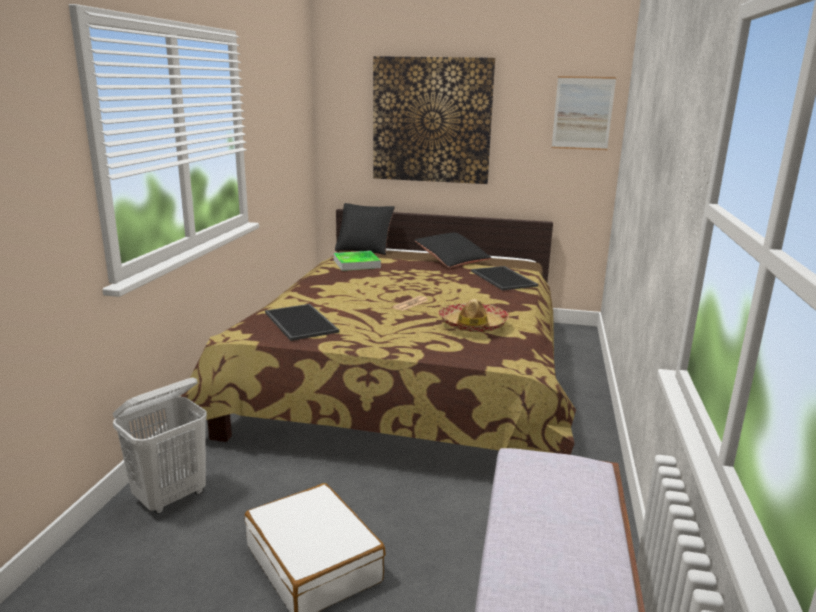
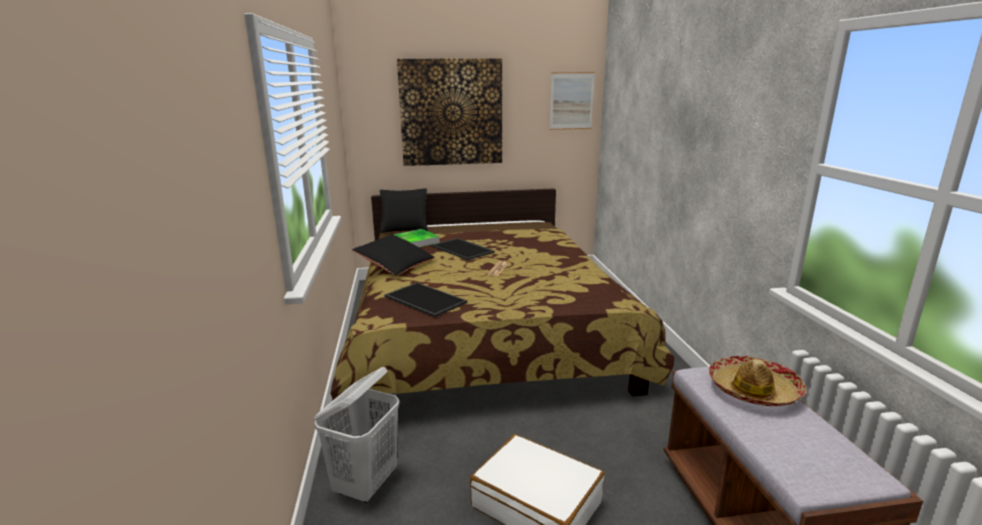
camera: 20 degrees left, 0 degrees up
(452, 260) = (489, 228): black pillow -> black pillow (395, 265)
(473, 325) = (563, 278): hat -> hat (753, 390)
(504, 278) = (545, 238): tray -> tray (463, 249)

